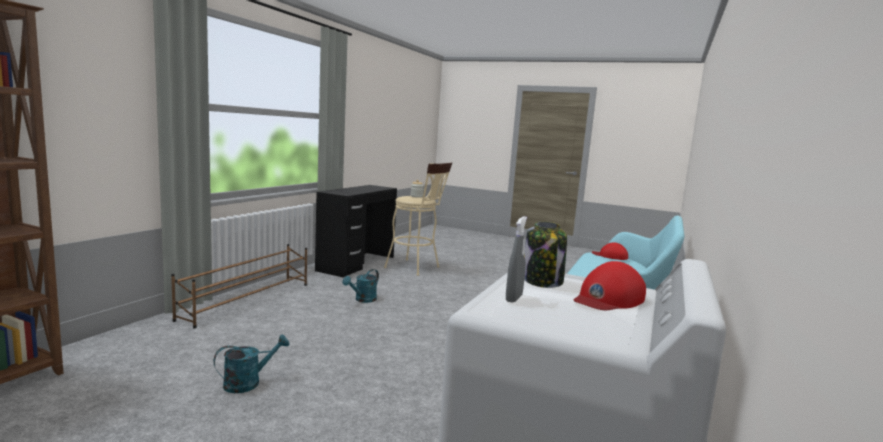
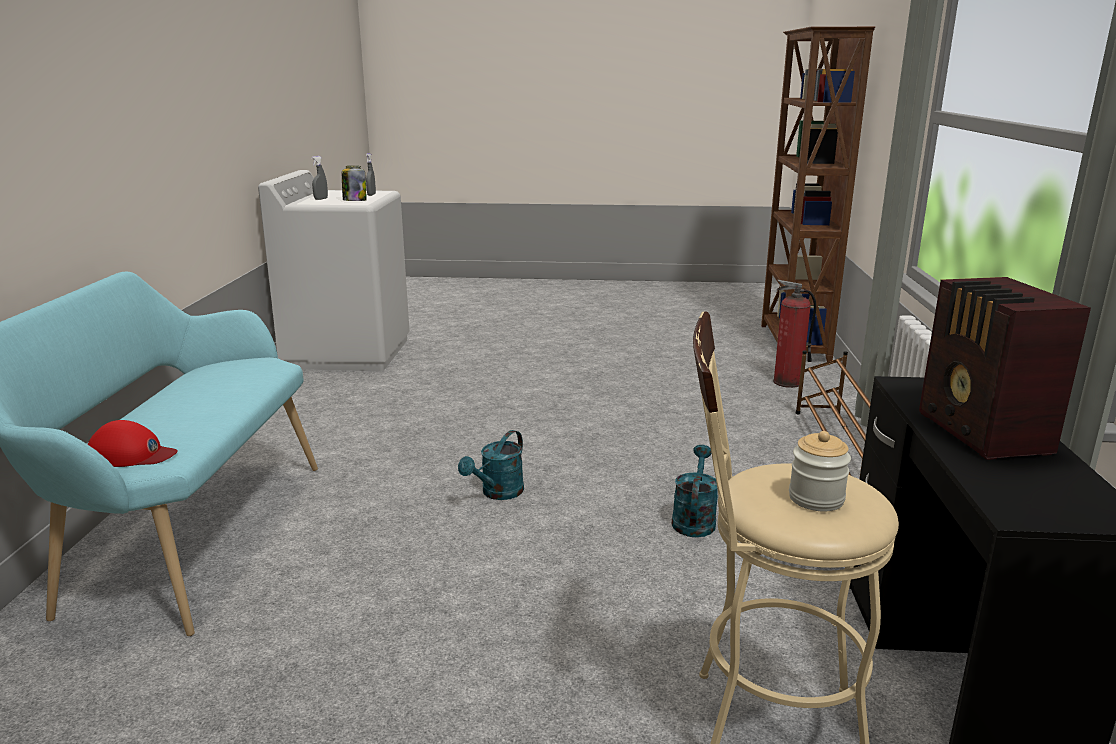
camera: 160 degrees right, 10 degrees up
(127, 351) = (787, 382): none -> fire extinguisher
(248, 382) = (633, 385): turquoise watering can -> turquoise watering can (498, 493)
(358, 190) = (982, 434): none -> radio
(608, 298) = (321, 199): red cap -> grey spray bottle

